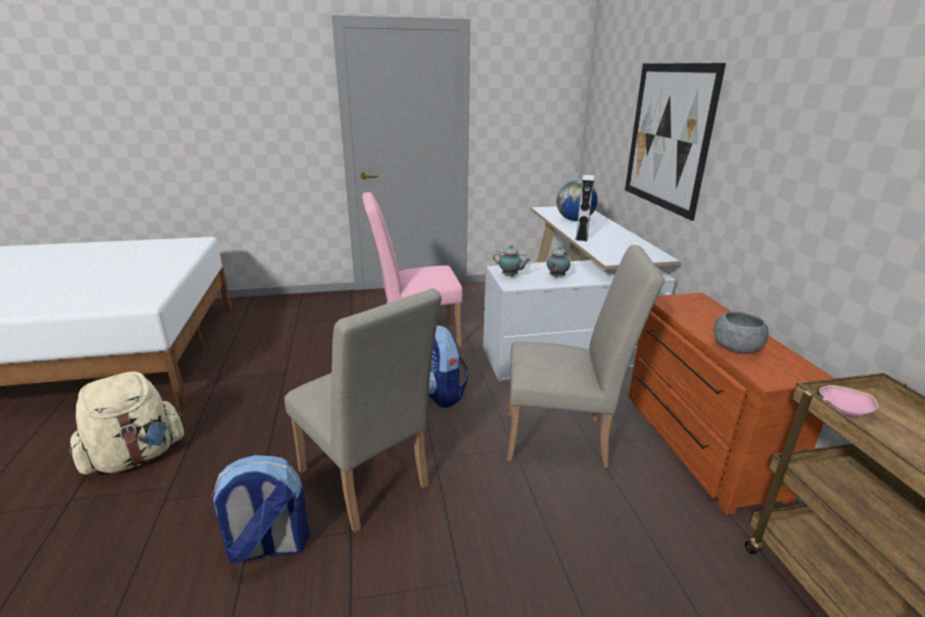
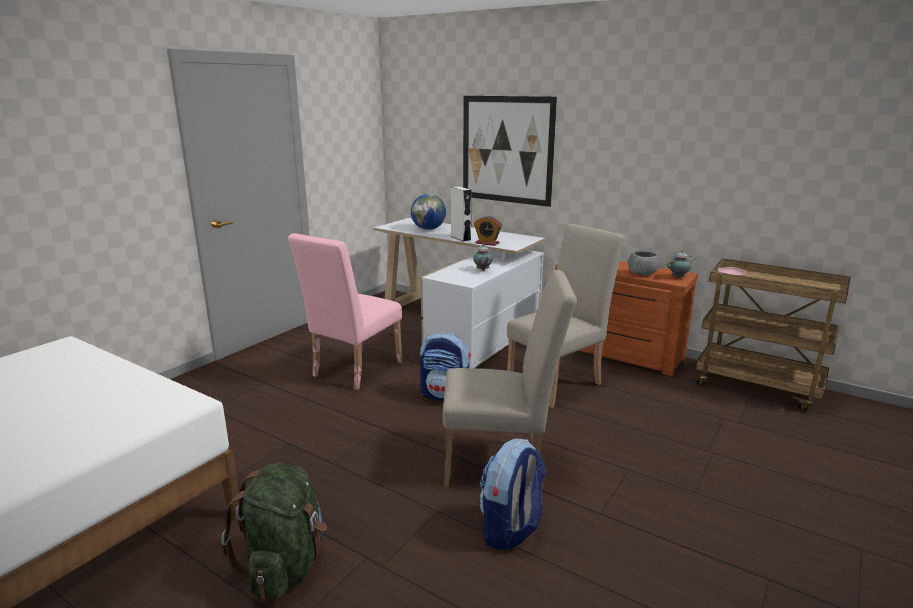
camera: 45 degrees left, 5 degrees down
(136, 457) = (285, 566): beige backpack -> green backpack
(510, 276) = (454, 278): teapot -> teapot (679, 277)
(594, 249) = (487, 243): none -> alarm clock

